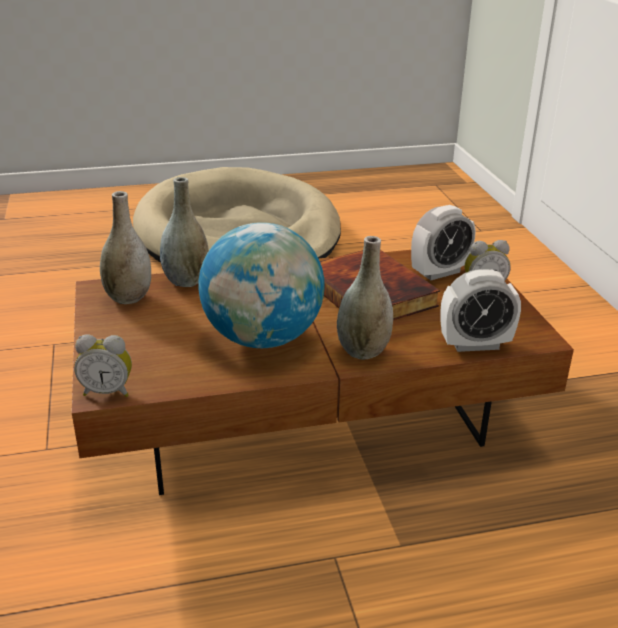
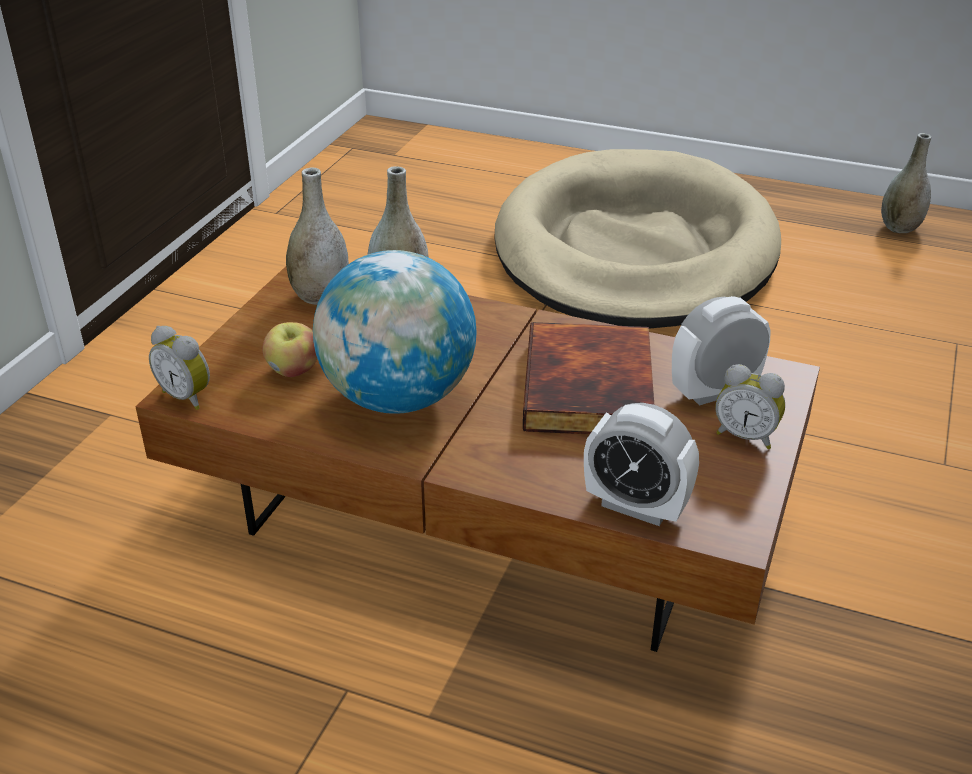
camera: 35 degrees right, 5 degrees up
(168, 348) = (293, 371): none -> apple
(363, 351) = (489, 458): grey vase -> grey vase (899, 228)
(439, 272) = (715, 391): alarm clock -> alarm clock turned 150 degrees clockwise

